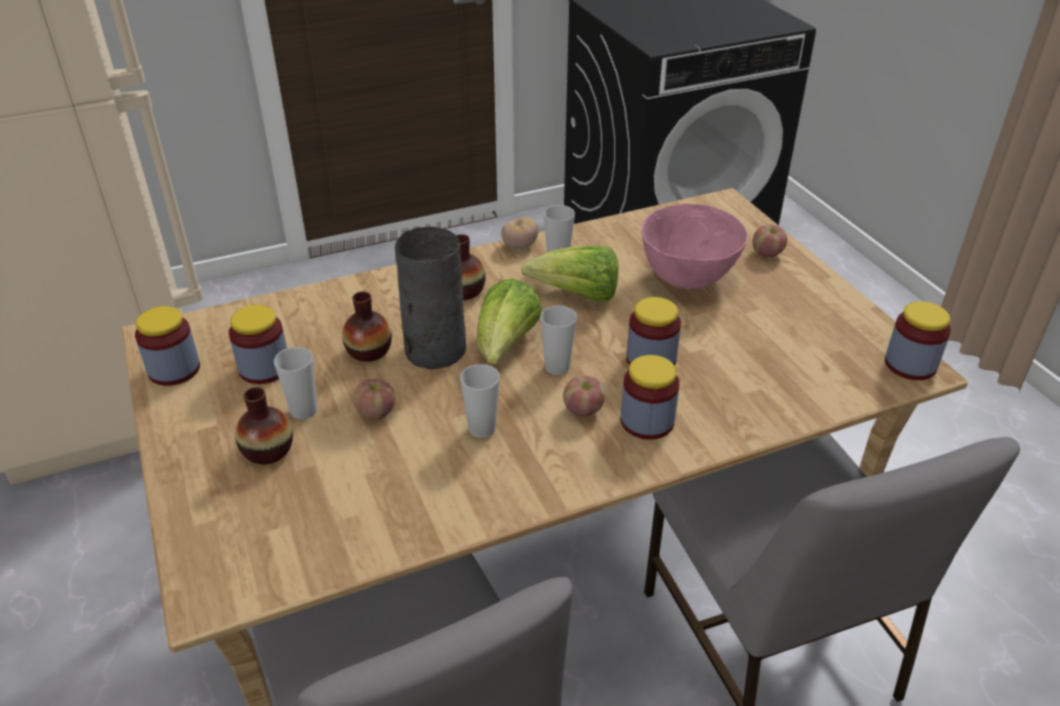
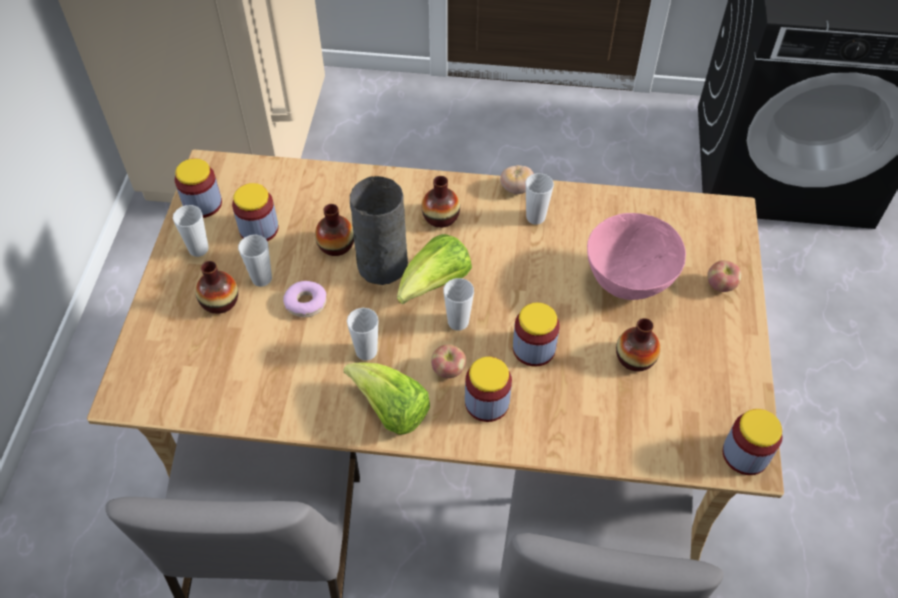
camera: 30 degrees right, 15 degrees up
(201, 412) = (198, 249): none -> cup
(376, 413) = (306, 303): apple -> donut
(577, 296) = (524, 260): lettuce -> lettuce (391, 410)
(749, 331) = (635, 358): none -> vase

